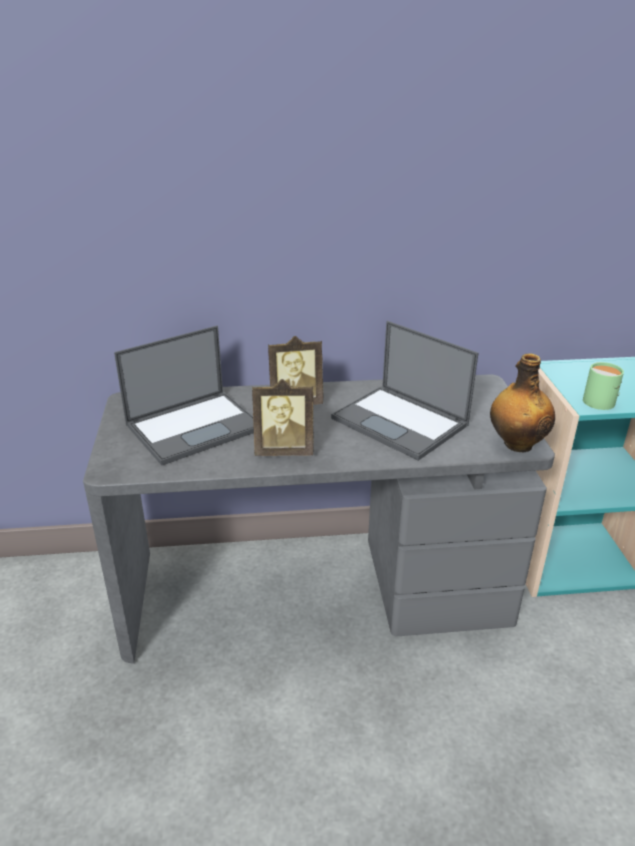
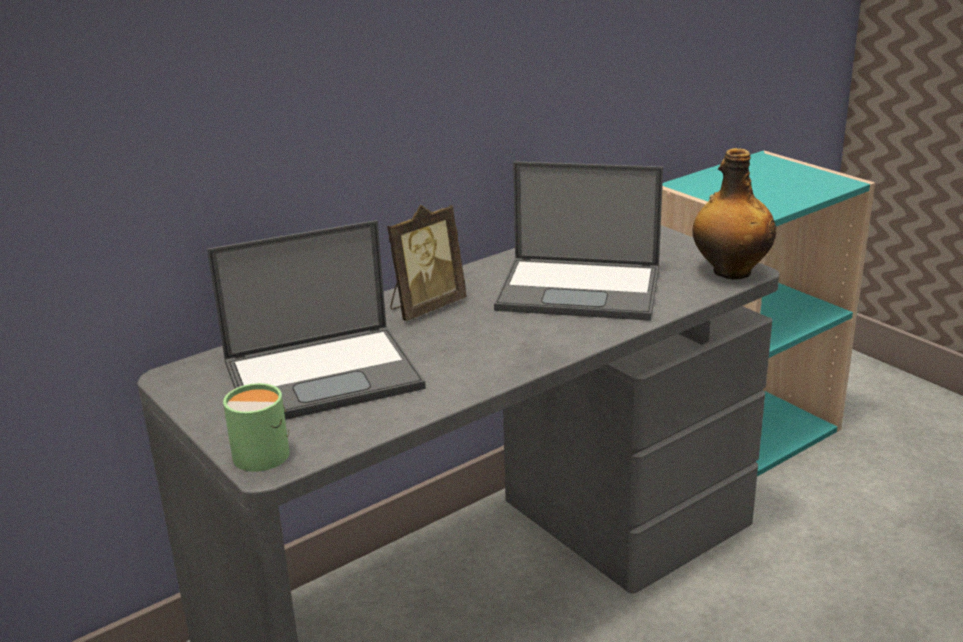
camera: 30 degrees left, 5 degrees down
(195, 426) = (325, 374): laptop -> laptop turned 45 degrees clockwise
(284, 450) = (481, 362): picture frame -> none
(600, 400) = (770, 203): green mug -> green mug (264, 451)

